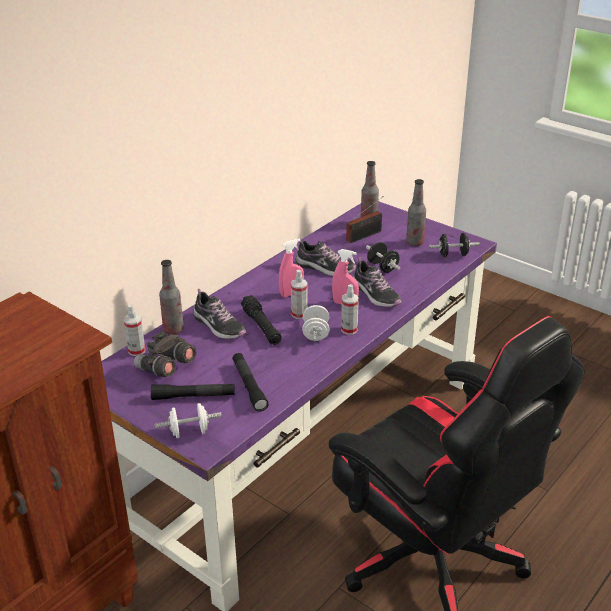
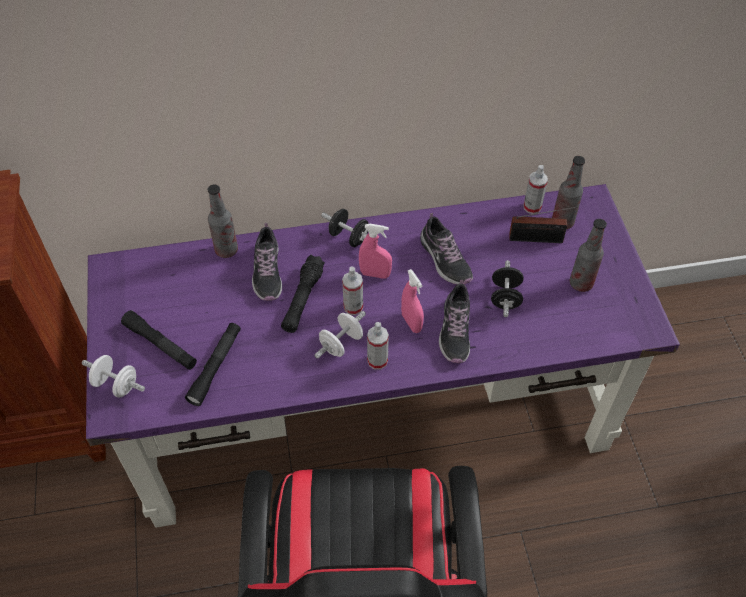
camera: 40 degrees right, 20 degrees up
(136, 351) = (172, 256): spray bottle -> spray bottle (532, 207)
(165, 368) = (173, 294): grey binoculars -> none
(453, 255) = (604, 329): black dumbbell -> black dumbbell (349, 237)

